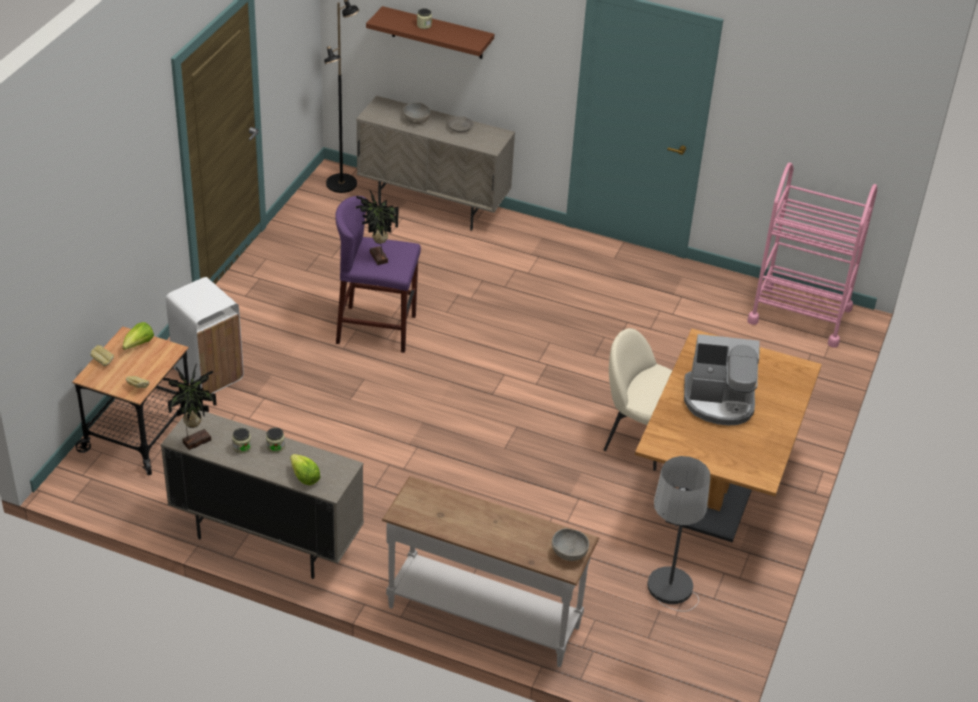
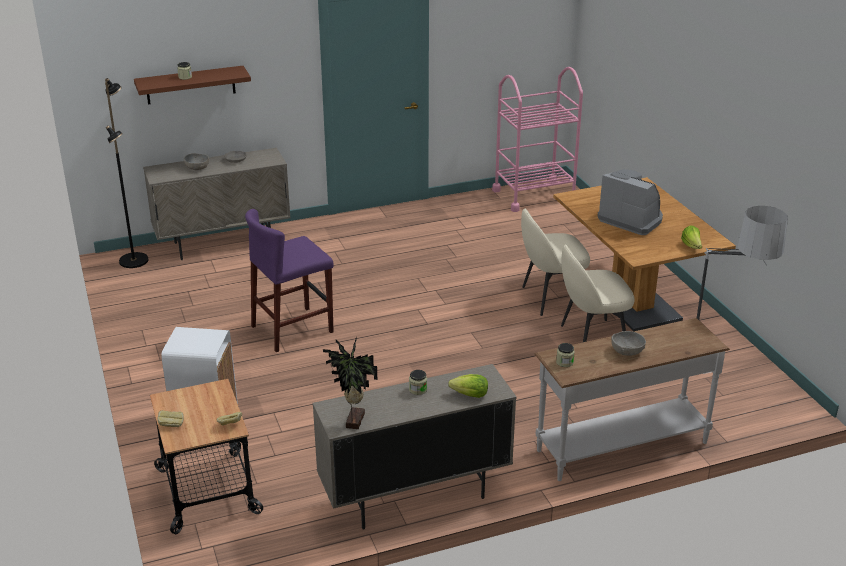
camera: 40 degrees left, 10 degrees down
(139, 345) = (184, 398): lettuce -> lettuce (692, 246)
(242, 447) = (394, 404): jar -> jar (564, 362)
(377, 258) = (291, 255): potted plant -> none
(569, 552) = (697, 334): grey bowl -> grey bowl (627, 351)
(614, 502) = (591, 338): none -> beige chair
(719, 401) = (631, 219): coffee machine -> coffee machine turned 105 degrees counterclockwise

